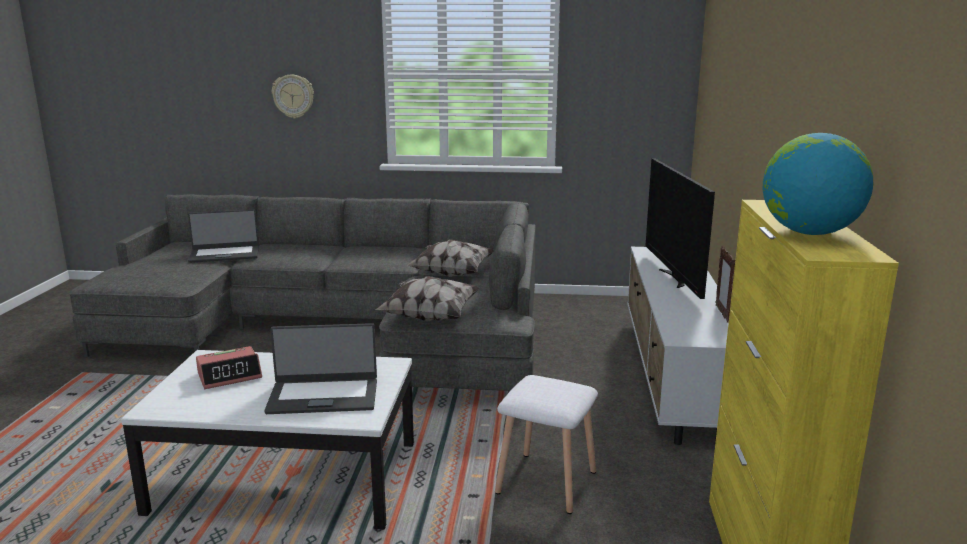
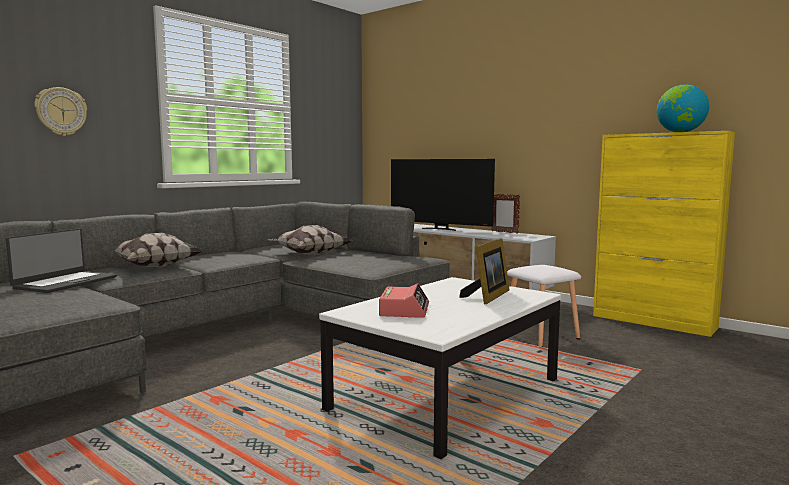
camera: 55 degrees left, 10 degrees down
(323, 396) = (488, 296): laptop -> picture frame
(429, 317) = (387, 265): pillow -> pillow (153, 267)

